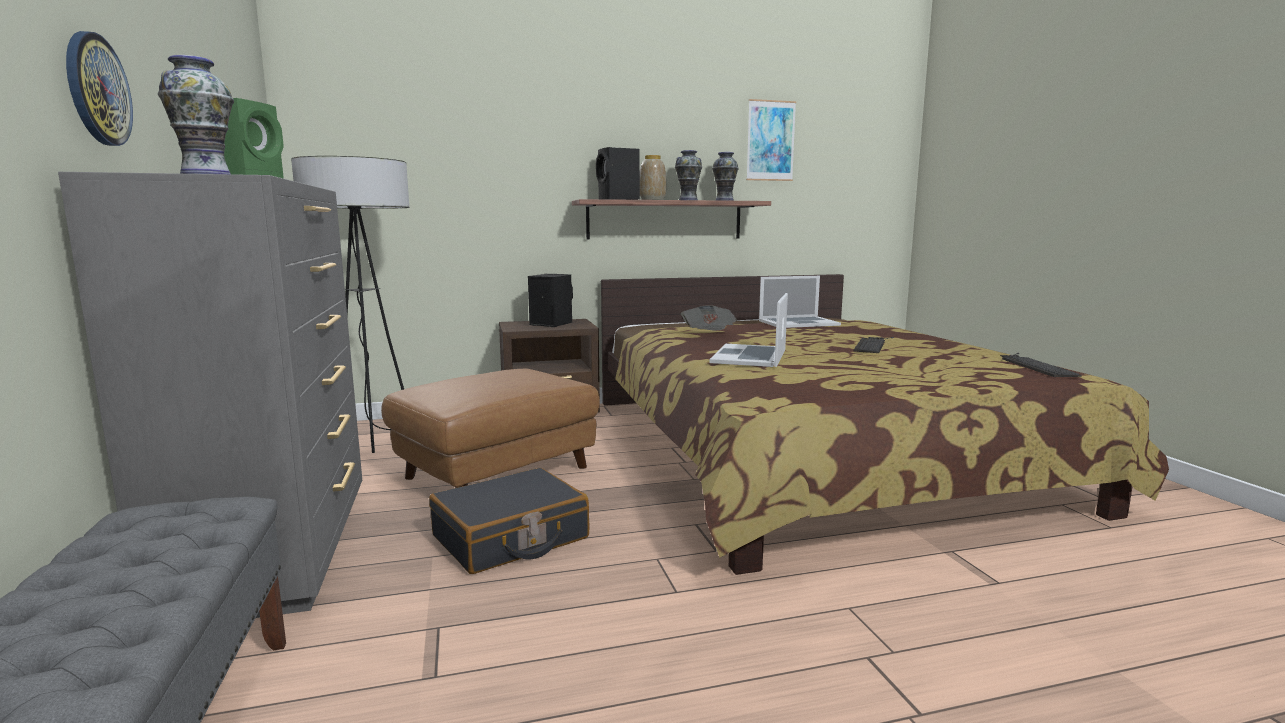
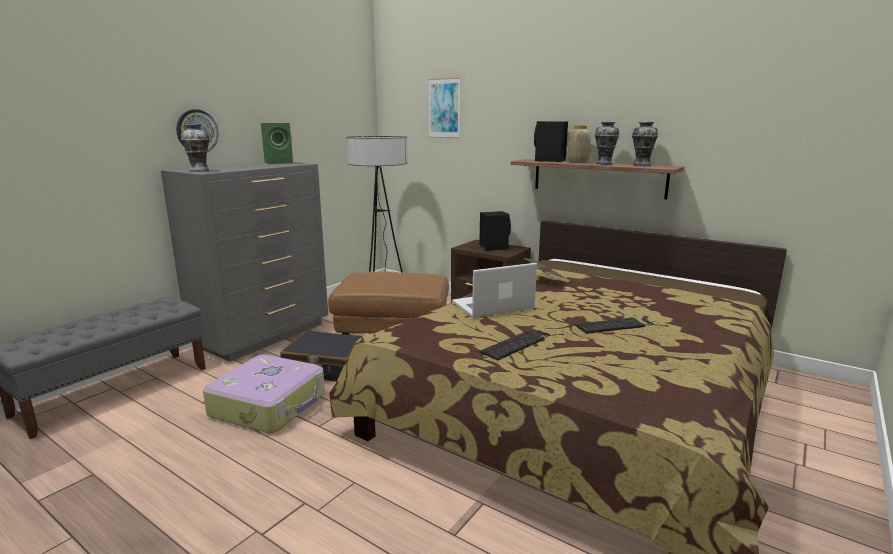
camera: 50 degrees right, 5 degrees up
(552, 613) = (270, 405): none -> suitcase
(770, 141) = (711, 106): picture -> picture (444, 108)
(798, 323) = (656, 289): laptop -> none
(1033, 365) = (673, 394): keyboard -> keyboard (520, 343)

